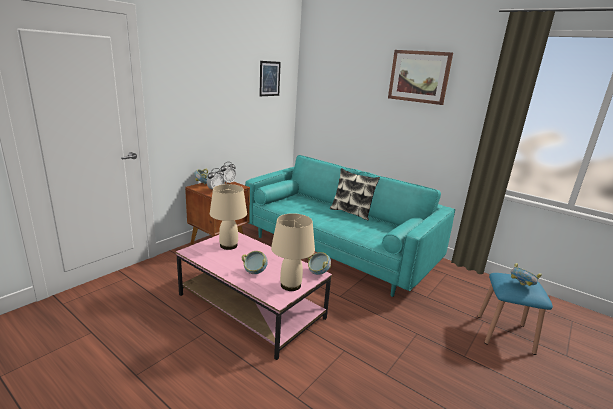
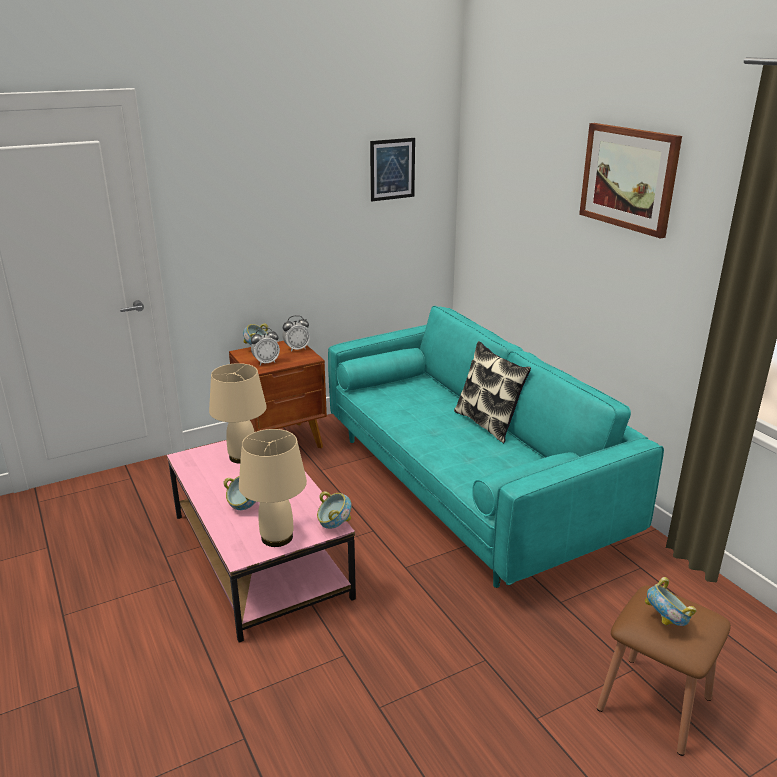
camera: 25 degrees right, 5 degrees up
(504, 334) = (654, 703): blue stool -> brown stool

